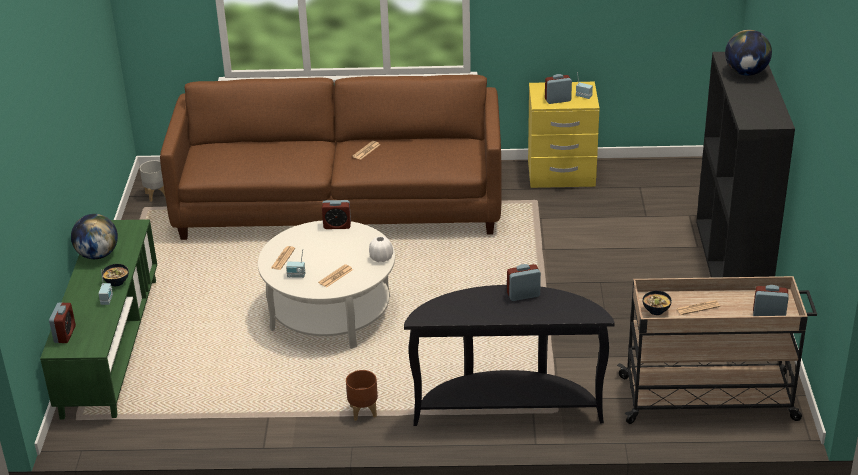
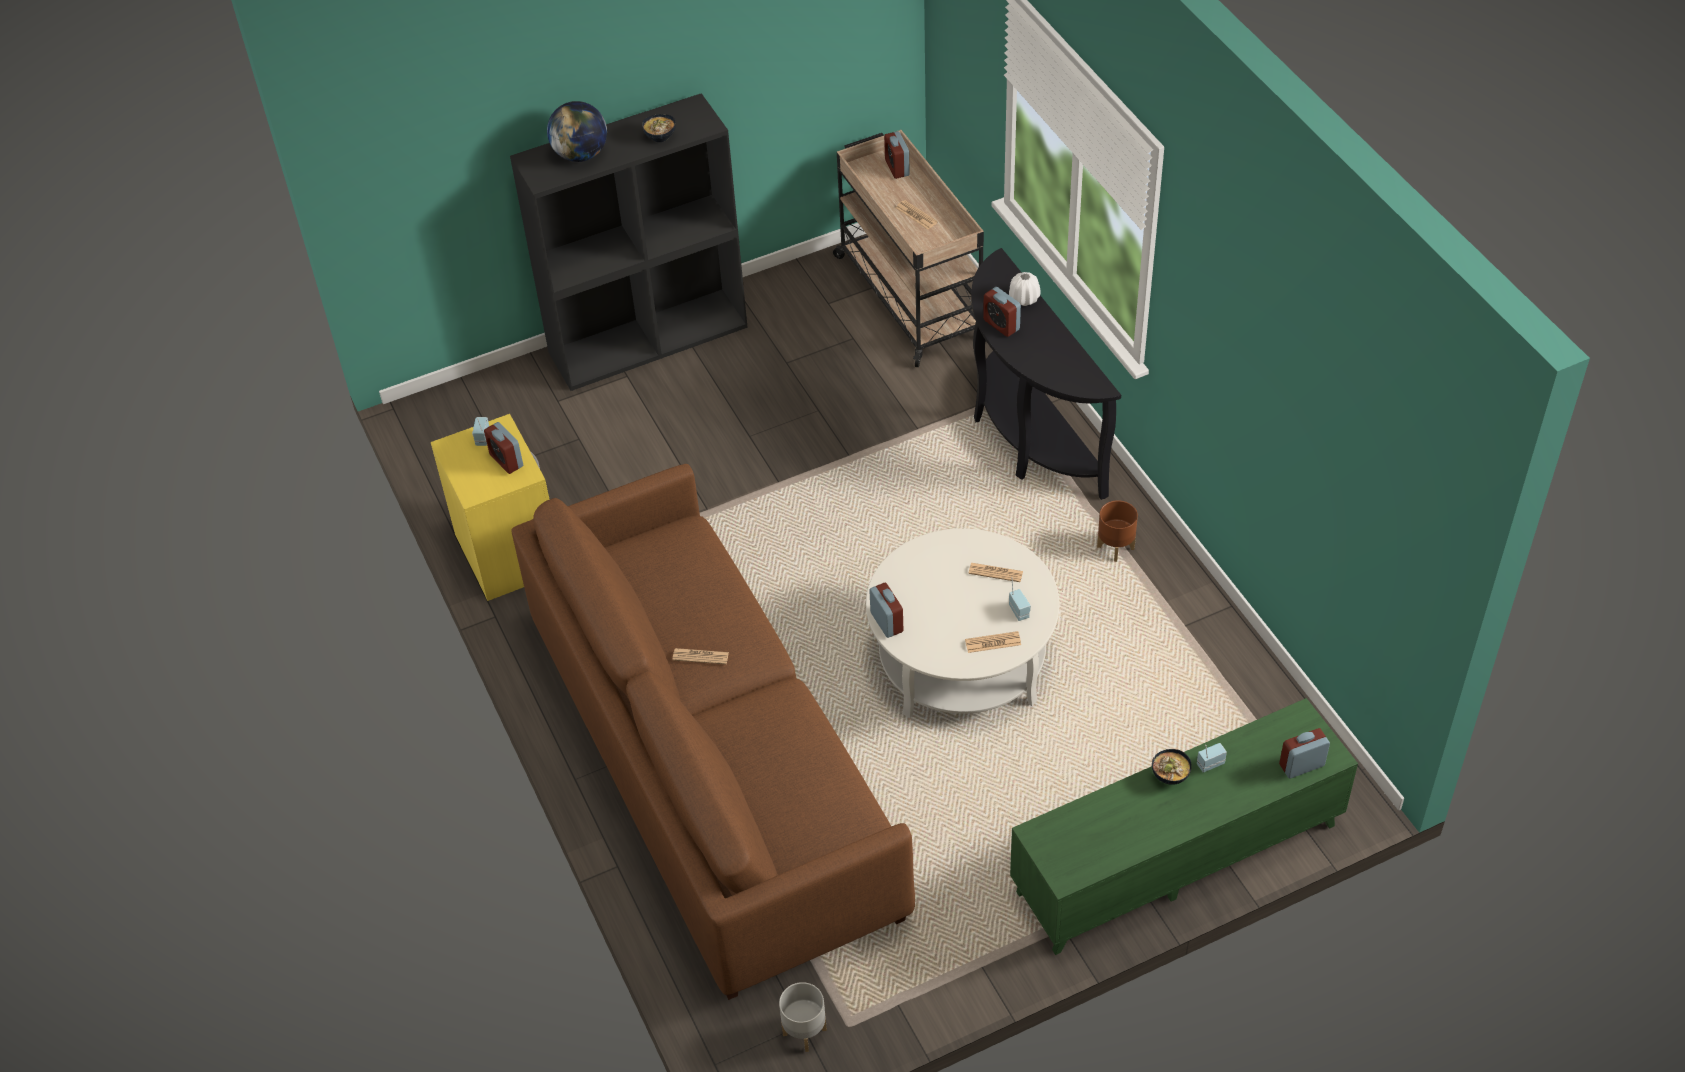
camera: 115 degrees left, 15 degrees up
(97, 255) = (1130, 836): globe -> none
(381, 258) = (930, 546): white vase -> white vase (1024, 298)
(655, 311) = (942, 242): bowl -> bowl (660, 137)

